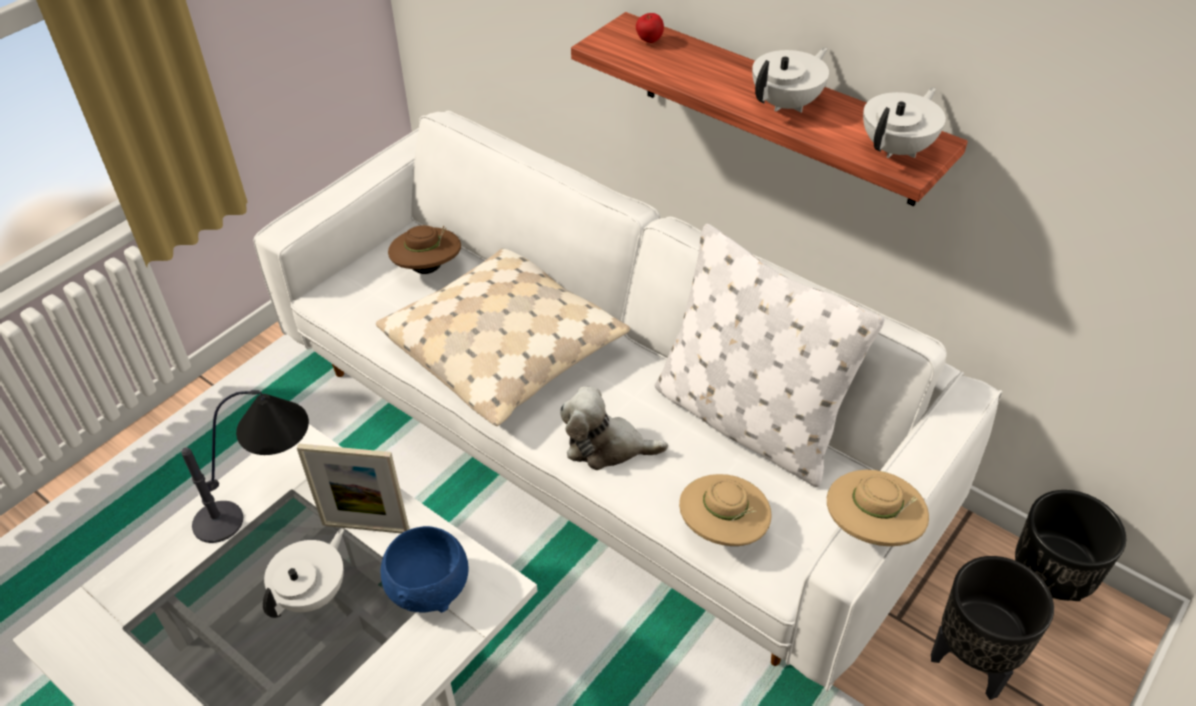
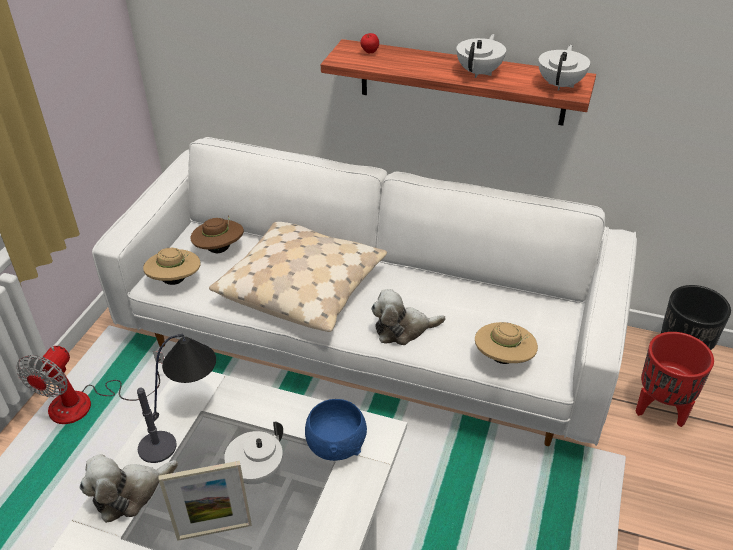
camera: 20 degrees left, 5 degrees down
(158, 573) = (129, 493): none -> plush toy
(221, 428) = (87, 404): none -> fan
(313, 593) = (255, 472): white teapot -> white teapot turned 150 degrees counterclockwise
(365, 527) = (269, 420): picture frame -> picture frame (214, 531)
(747, 421) = (484, 292): white pillow -> none
(871, 529) = (607, 325): beige hat -> beige hat (175, 281)
(971, 665) = (661, 410): black planter -> red planter

